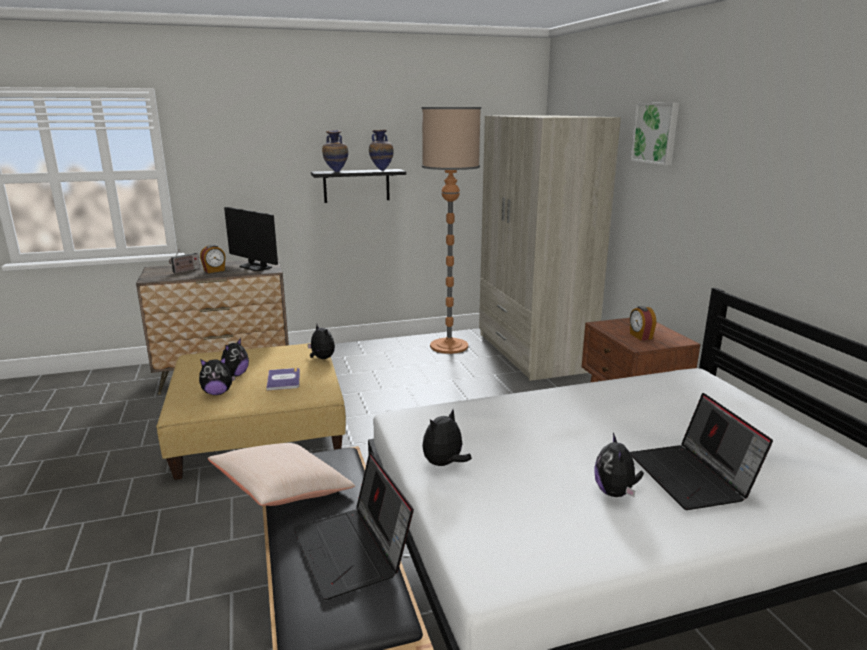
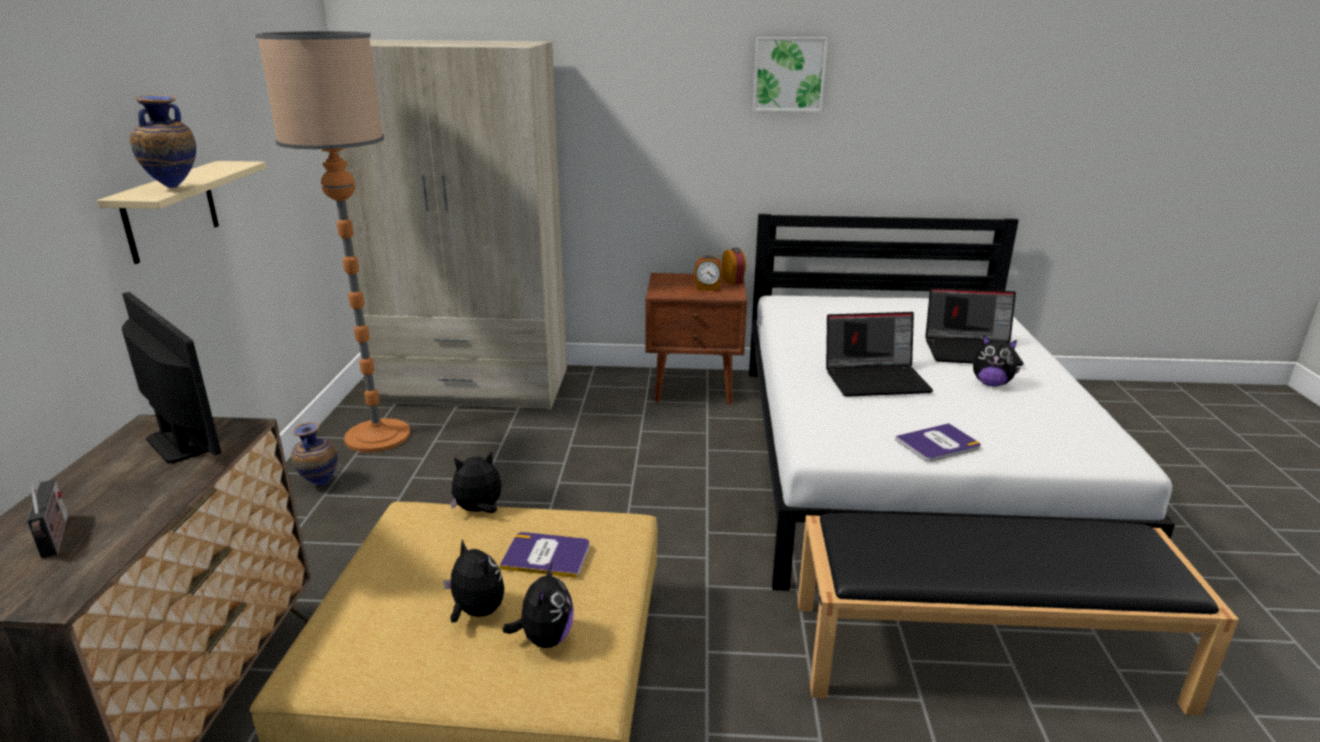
camera: 70 degrees left, 5 degrees up
(214, 271) = (131, 495): alarm clock -> alarm clock (733, 281)
(256, 267) = (182, 443): monitor -> monitor turned 105 degrees counterclockwise
(283, 491) = (932, 574): beige pillow -> none
(353, 551) = (1052, 538): laptop -> laptop (876, 379)
(356, 185) = (170, 211): black shelf -> beige shelf
(381, 170) = (220, 168): vase -> vase (319, 484)
(444, 464) = (938, 444): plush toy -> book
(656, 133) = (619, 60): picture -> picture (789, 74)

